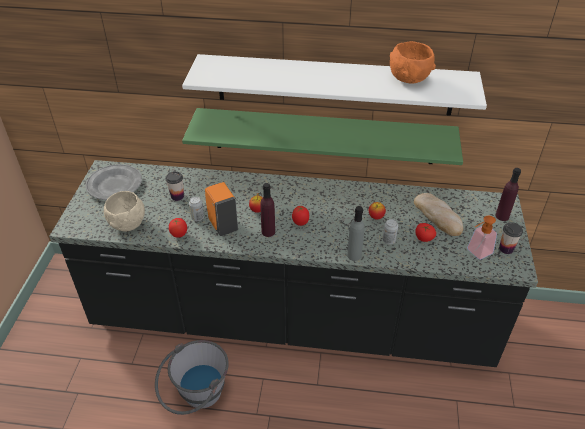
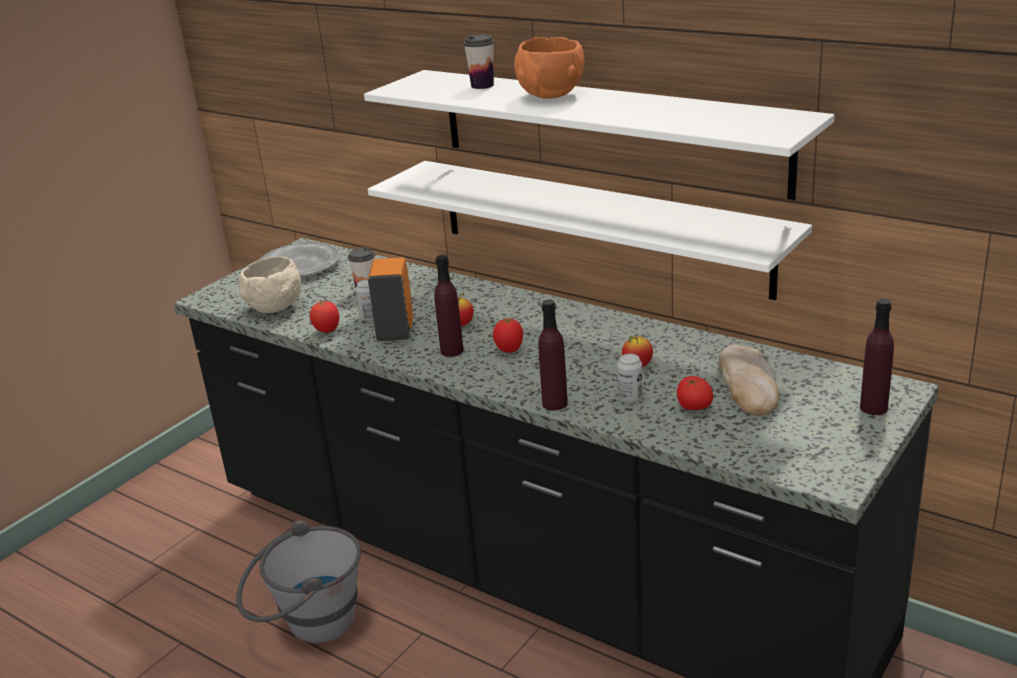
camera: 30 degrees right, 15 degrees down
(324, 136) = (599, 226): green shelf -> white shelf
(354, 255) = (554, 403): grey bottle -> purple bottle
(409, 79) = (695, 112): orange bowl -> orange bowl (550, 96)
(476, 253) = (772, 445): soap dispenser -> none
(506, 249) = (836, 451): cup -> cup (482, 85)

